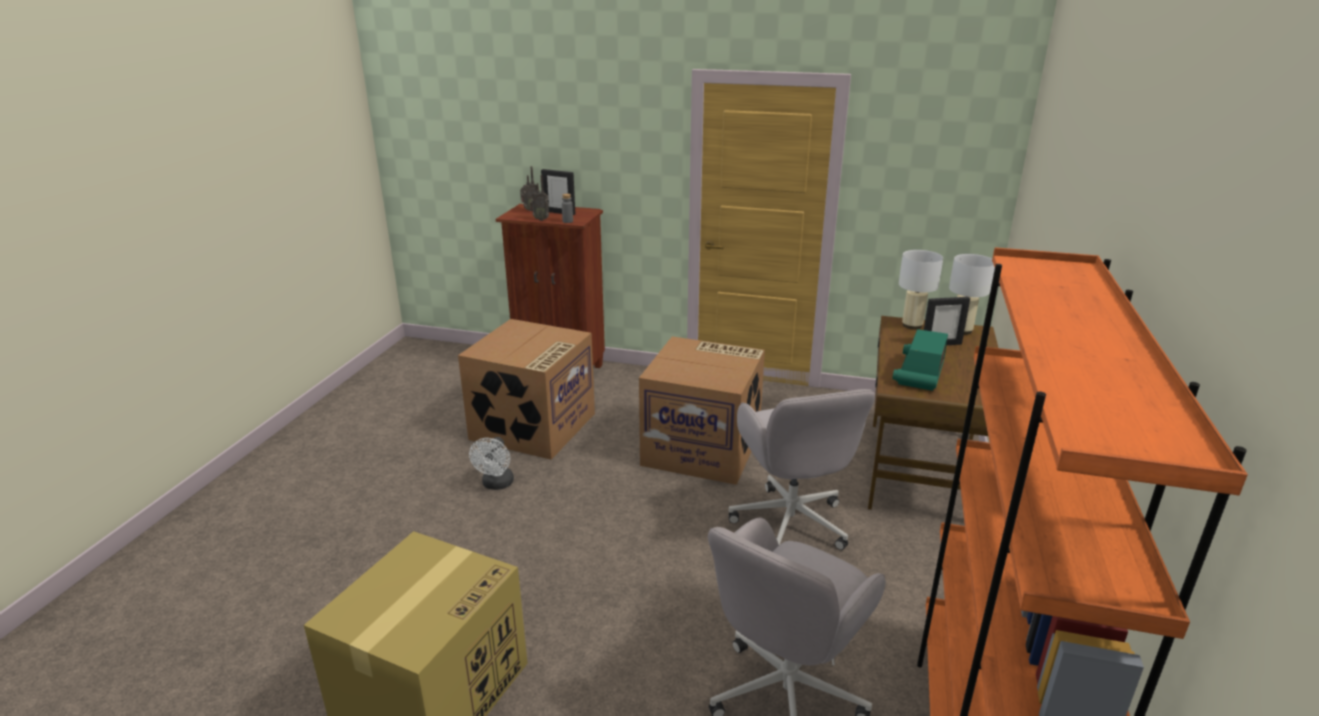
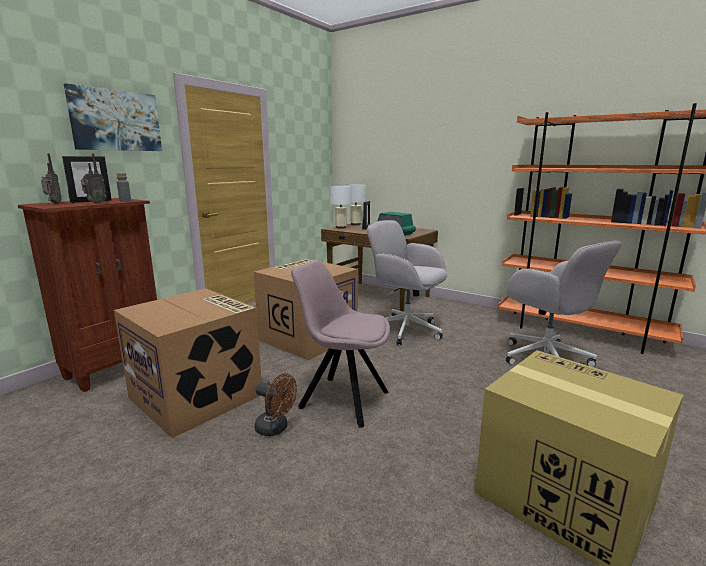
camera: 70 degrees left, 10 degrees down
(496, 485) = (276, 428): white fan -> brown fan
(561, 511) = (343, 400): none -> pink chair
(616, 129) = (116, 120): none -> picture
(790, 524) = (406, 330): grey office chair -> grey office chair turned 150 degrees counterclockwise

